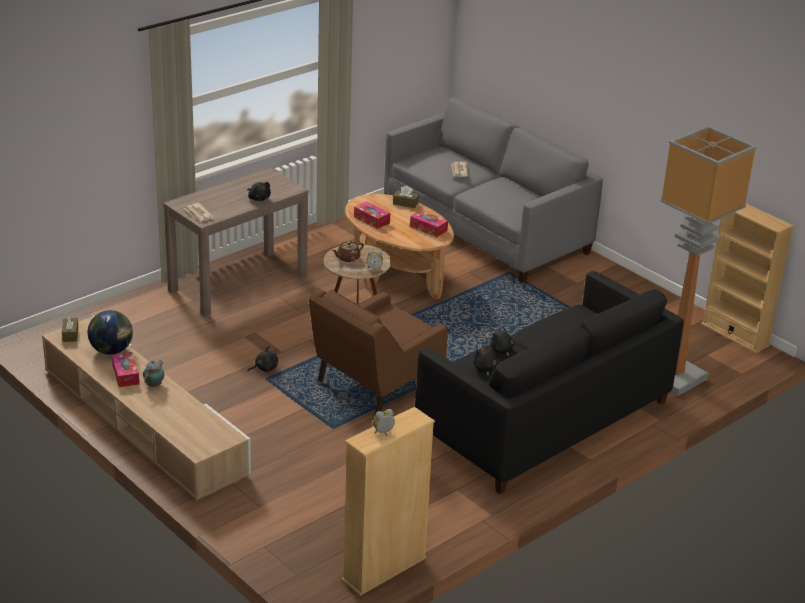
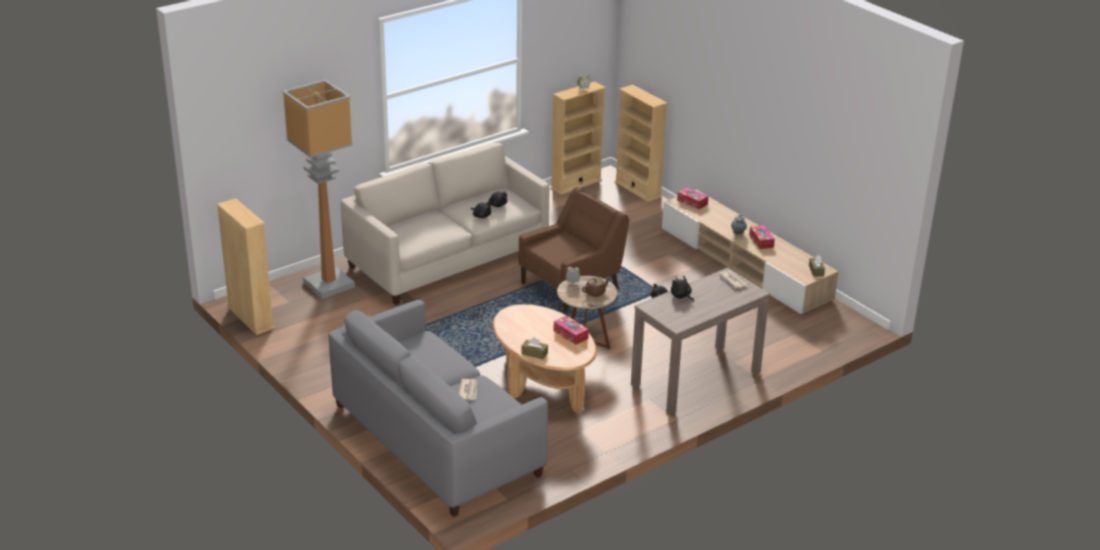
camera: 175 degrees left, 0 degrees up
(111, 350) = (778, 258): globe -> none
(280, 561) = (638, 189): none -> beige bookcase
(428, 228) = (516, 324): tissue box -> tissue box (692, 202)
(544, 419) = (448, 258): black sofa -> beige sofa

